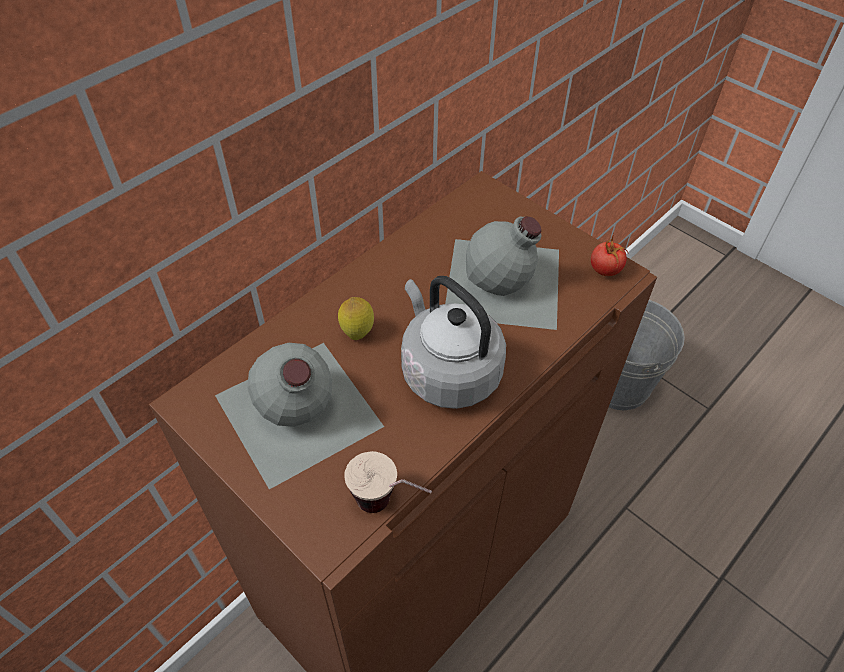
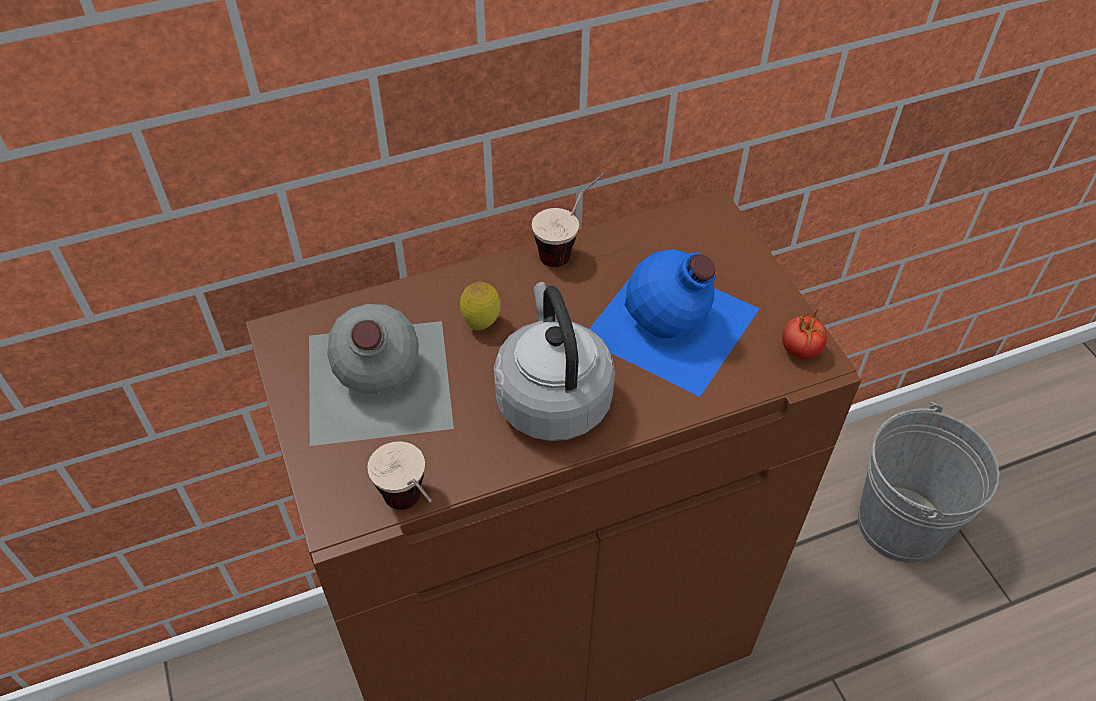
camera: 25 degrees right, 0 degrees up
(392, 251) = (569, 248): none -> cup
(505, 283) = (672, 326): grey bottle -> blue bottle

